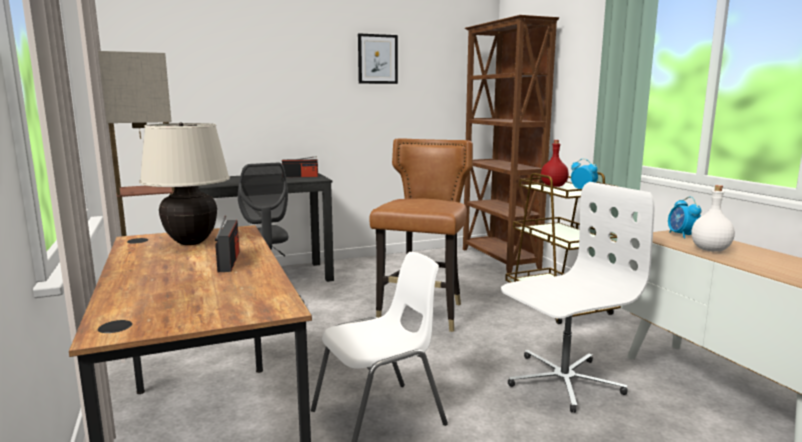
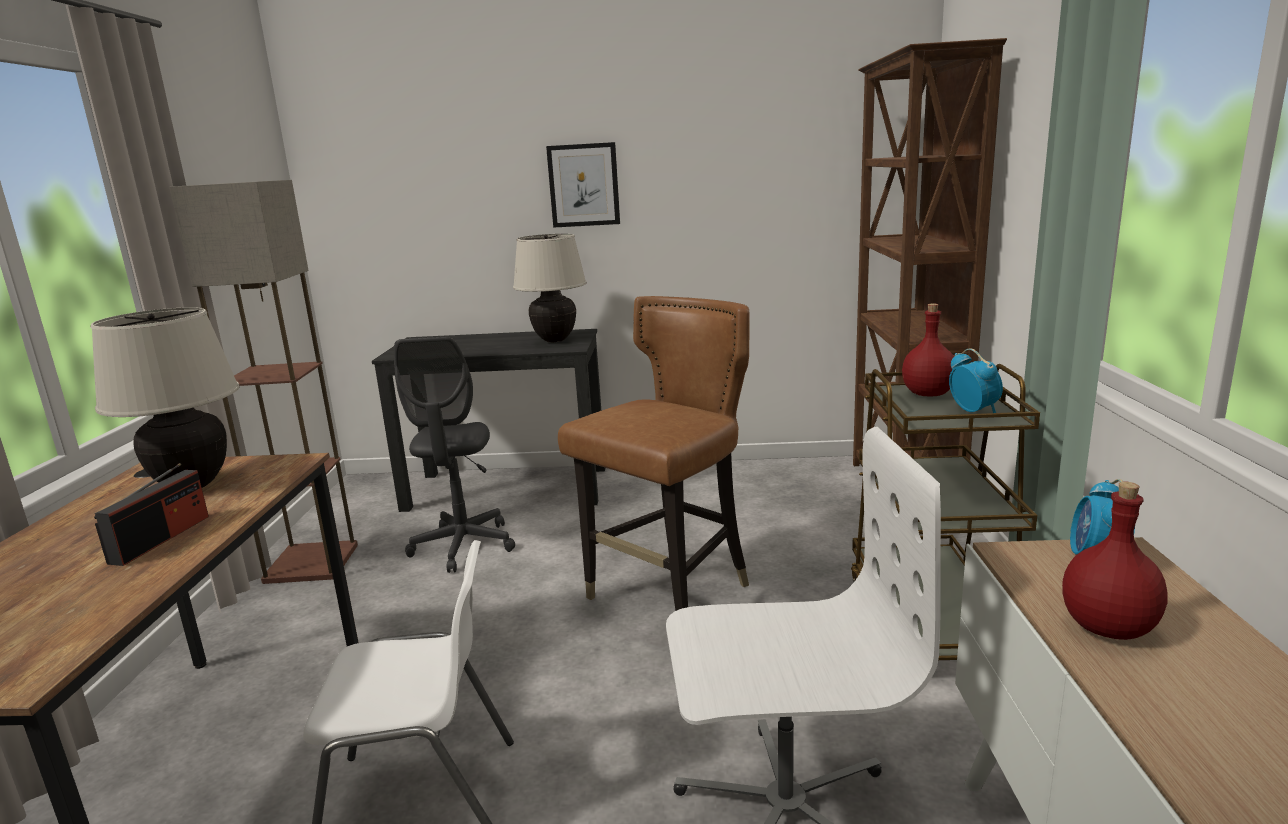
camera: 25 degrees right, 5 degrees up
(300, 176) = (555, 340): radio -> beige table lamp
(377, 59) = (697, 140): picture -> picture (584, 185)
(710, 250) = (1107, 628): white bottle -> red bottle

